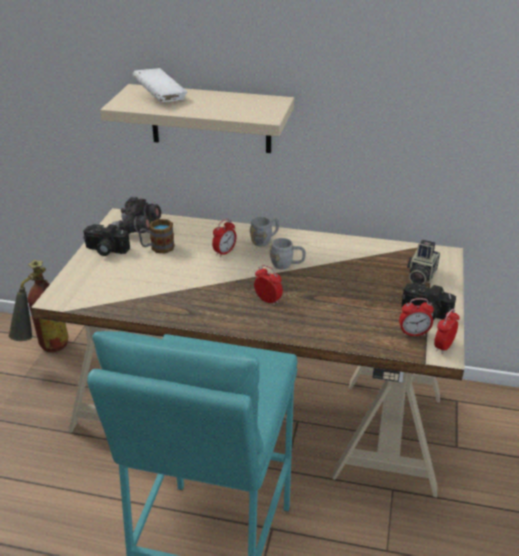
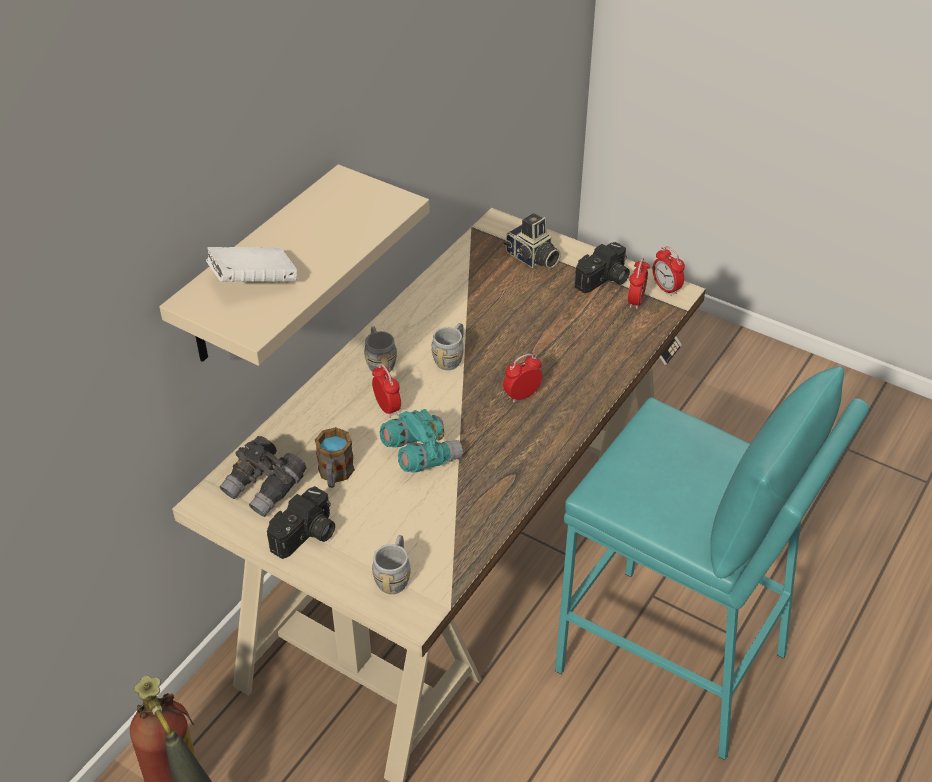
camera: 70 degrees left, 10 degrees up
(83, 285) = (394, 576): none -> grey mug
(189, 272) = (420, 454): none -> turquoise binoculars

